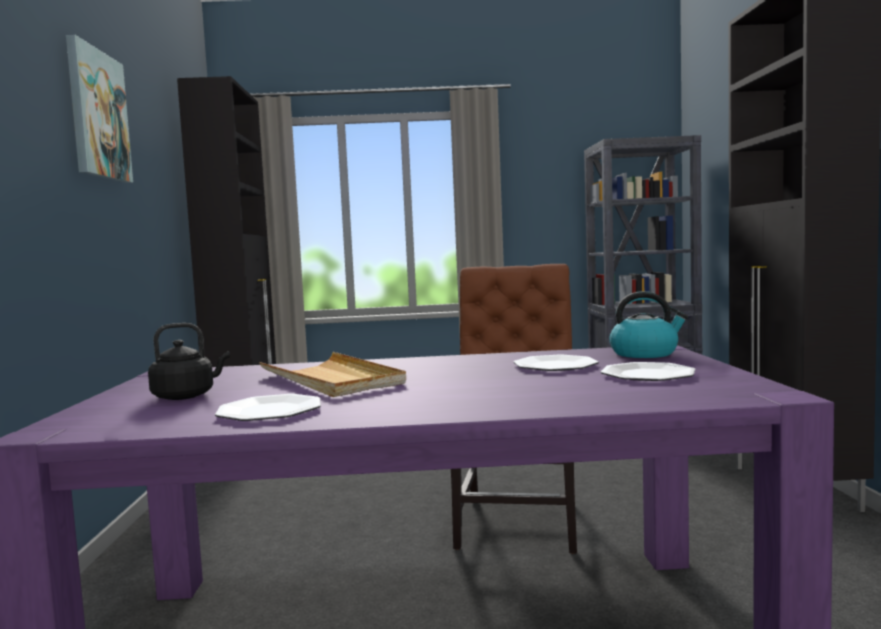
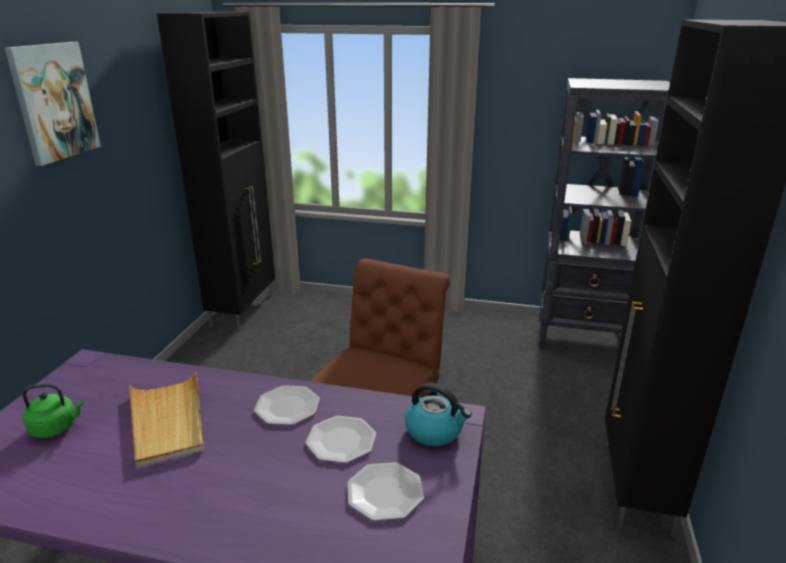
camera: 15 degrees right, 20 degrees up
(187, 396) = (57, 428): black kettle -> green kettle
(270, 411) = (77, 486): plate -> plate (287, 407)

